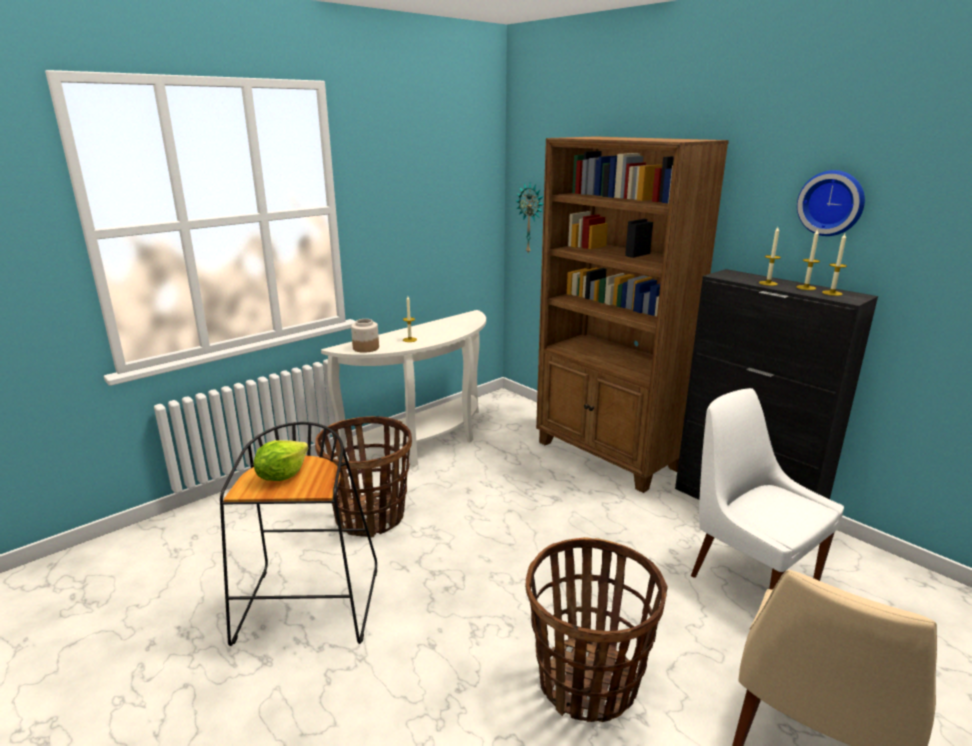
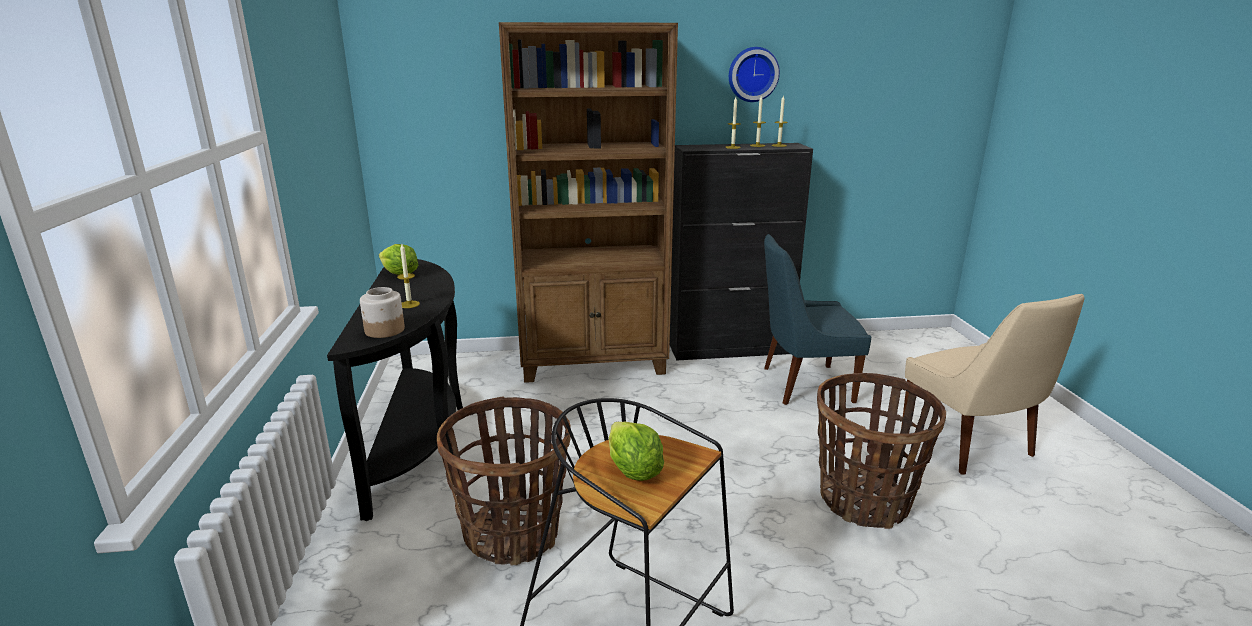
camera: 55 degrees left, 0 degrees up
(426, 444) = (421, 442): white console table -> black console table
(451, 321) = (399, 274): none -> lettuce
(531, 218) = (408, 130): wall clock -> none
(749, 576) = (803, 384): white chair -> blue chair

